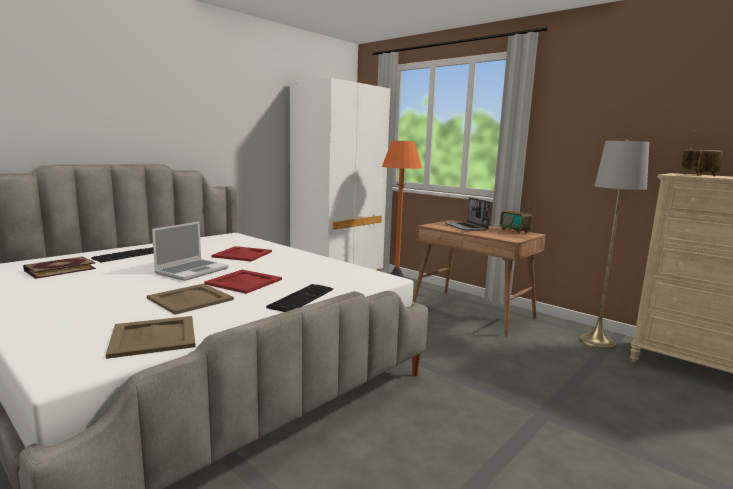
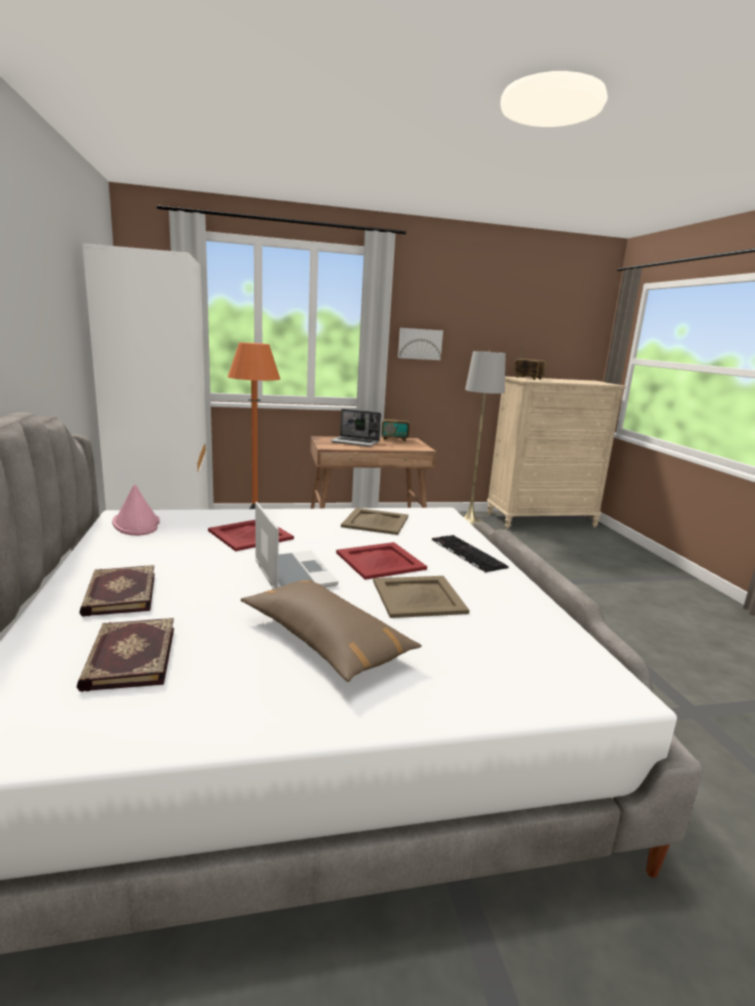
camera: 55 degrees left, 5 degrees up
(101, 292) = (325, 640): none -> brown pillow
(128, 255) = (119, 594): keyboard -> book
(152, 336) = (533, 635): beige tray -> beige tray (375, 522)
(224, 238) = (136, 523): none -> pink hat
(566, 138) = (419, 344): none -> picture

